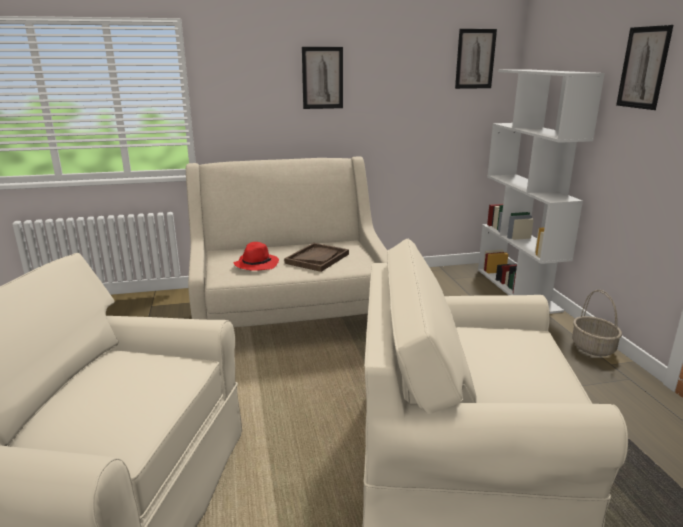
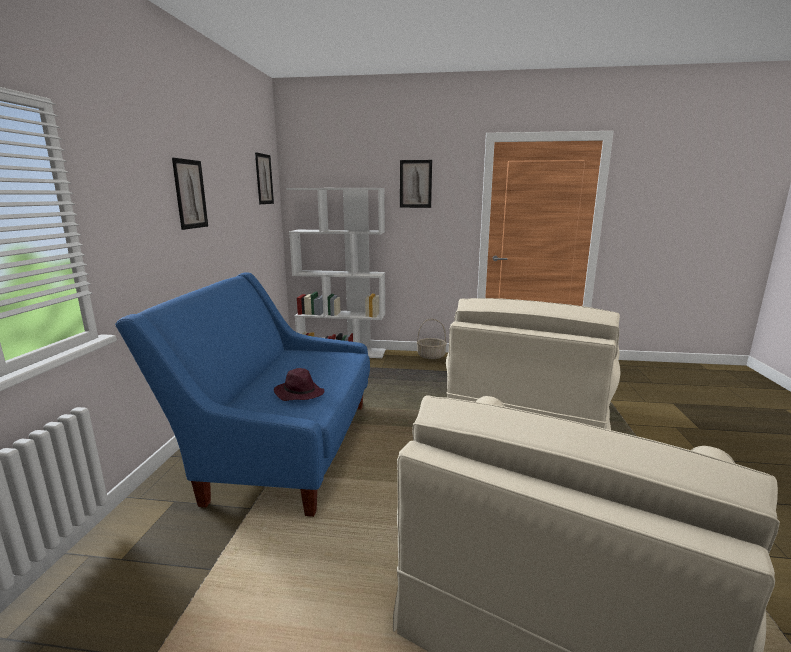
camera: 70 degrees left, 5 degrees down
(256, 264) = (299, 393): red hat -> purple hat
(290, 315) = (282, 447): beige sofa -> blue sofa
(317, 258) = (317, 367): brown tray -> none

